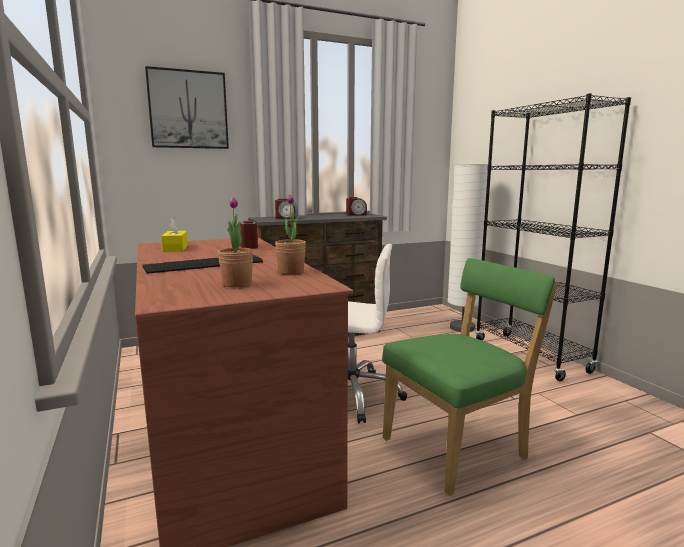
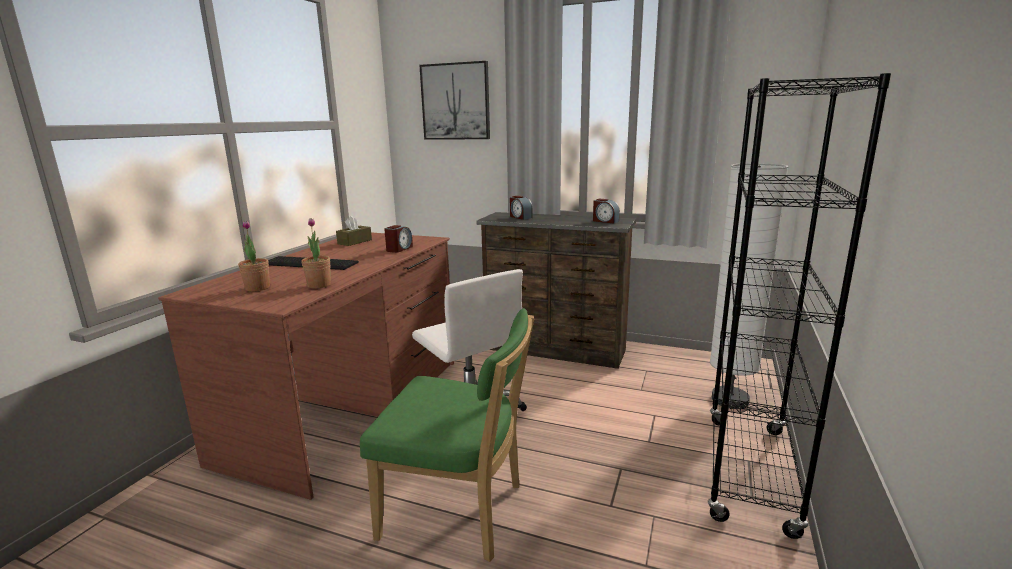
camera: 45 degrees right, 5 degrees up
(175, 248) = (354, 242): yellow tissue box -> brown tissue box

